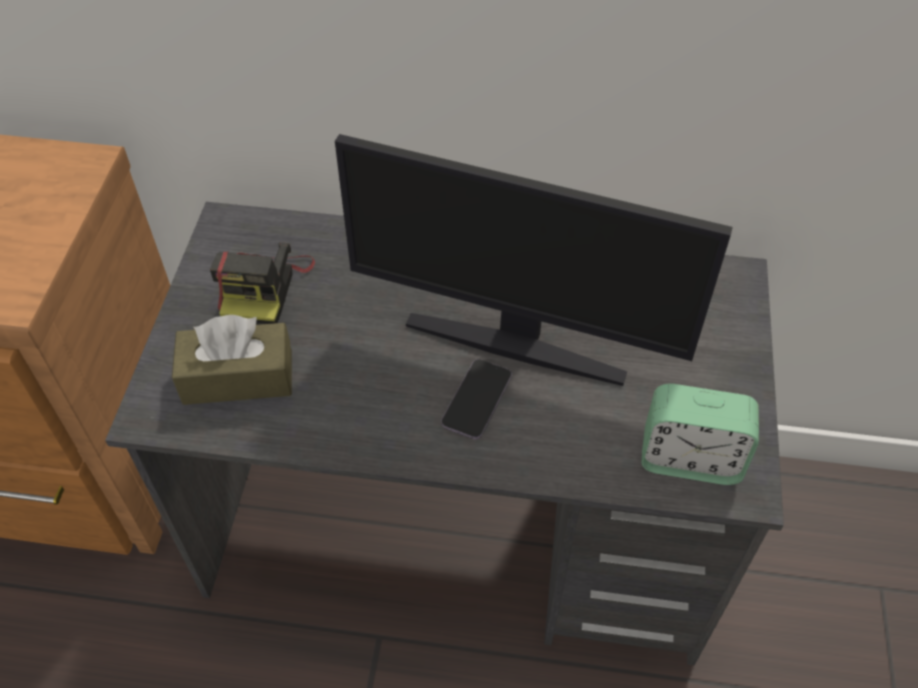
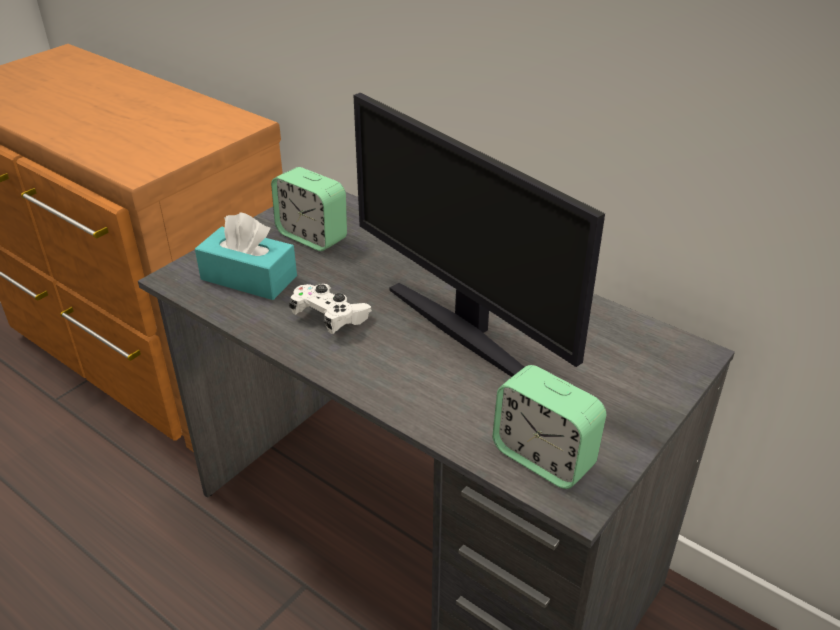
camera: 30 degrees right, 15 degrees down
(238, 377) = (249, 278): brown tissue box -> turquoise tissue box
(264, 288) = (312, 236): camera -> alarm clock
(370, 390) = (330, 317): none -> white game controller
(477, 400) = (401, 352): phone -> none

